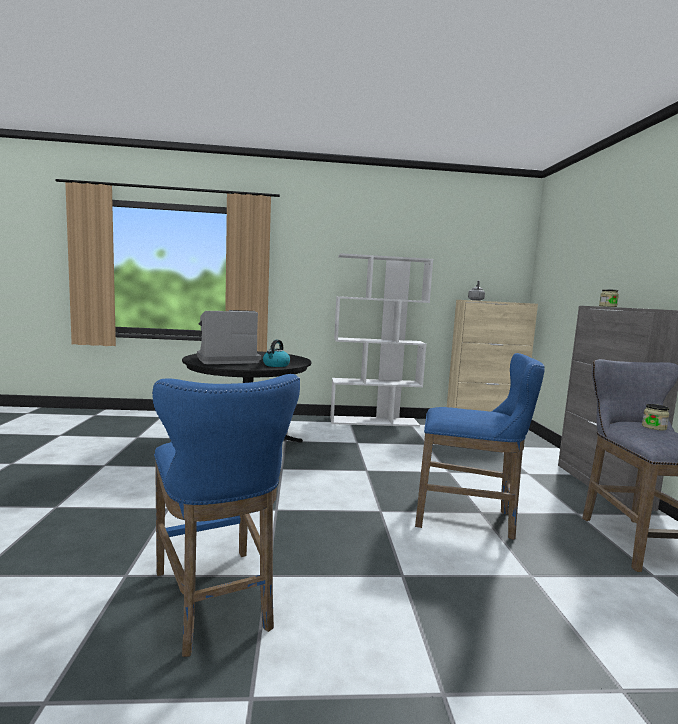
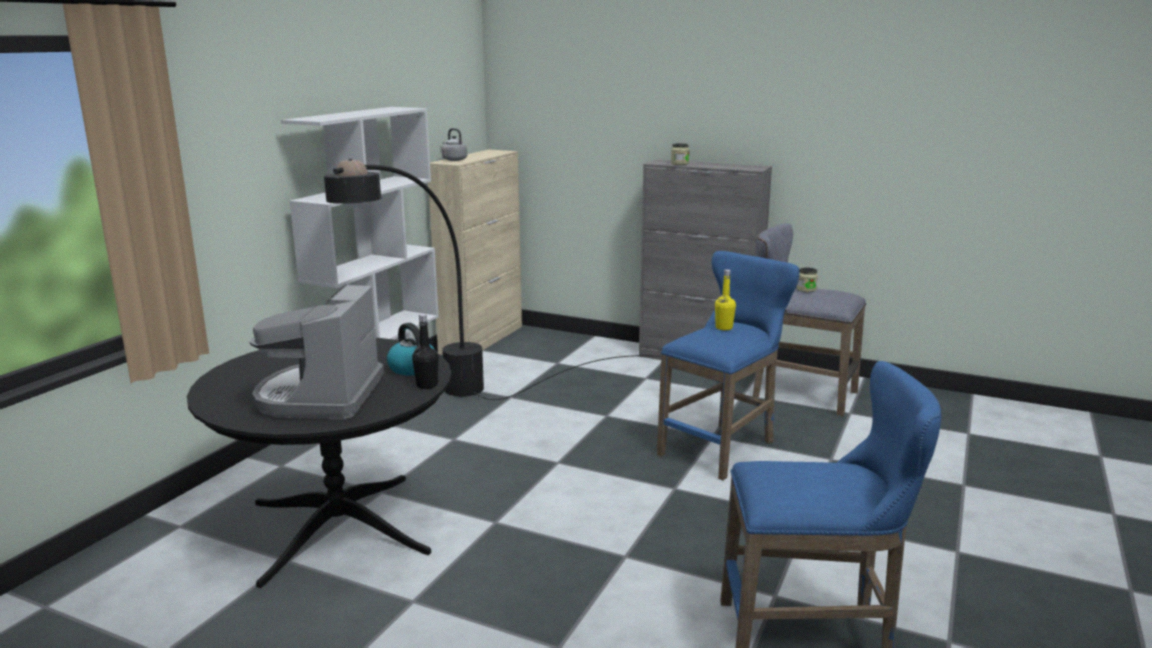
camera: 60 degrees left, 10 degrees up
(257, 368) = (427, 385): none -> black bottle
(389, 437) = (459, 411): none -> black floor lamp
(481, 411) = (724, 328): none -> yellow bottle

